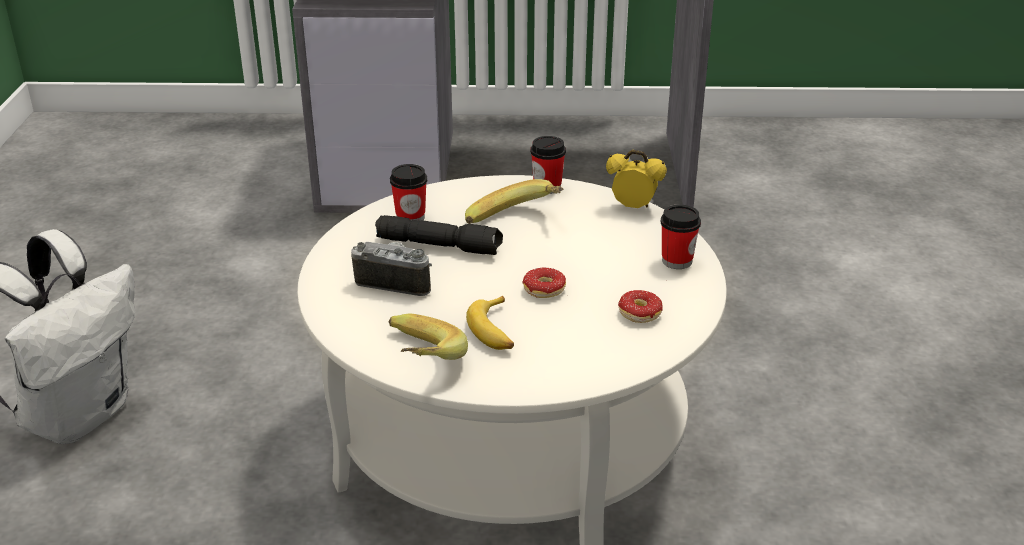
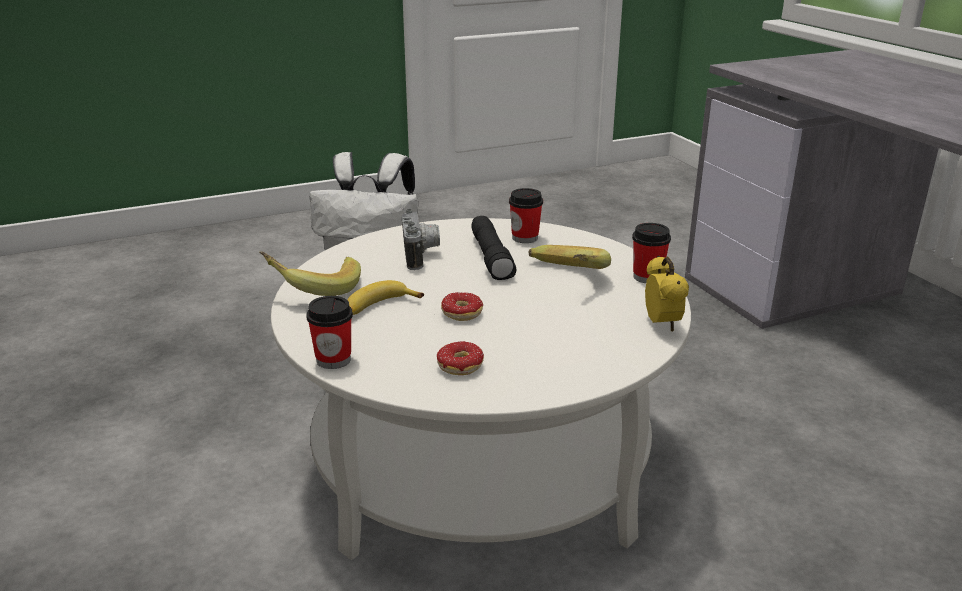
camera: 65 degrees right, 5 degrees down
(677, 261) = (579, 367): cup -> cup (333, 360)

